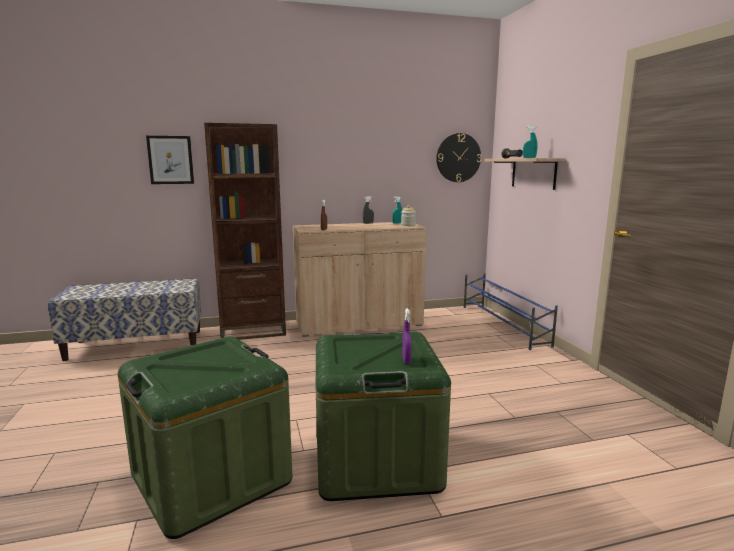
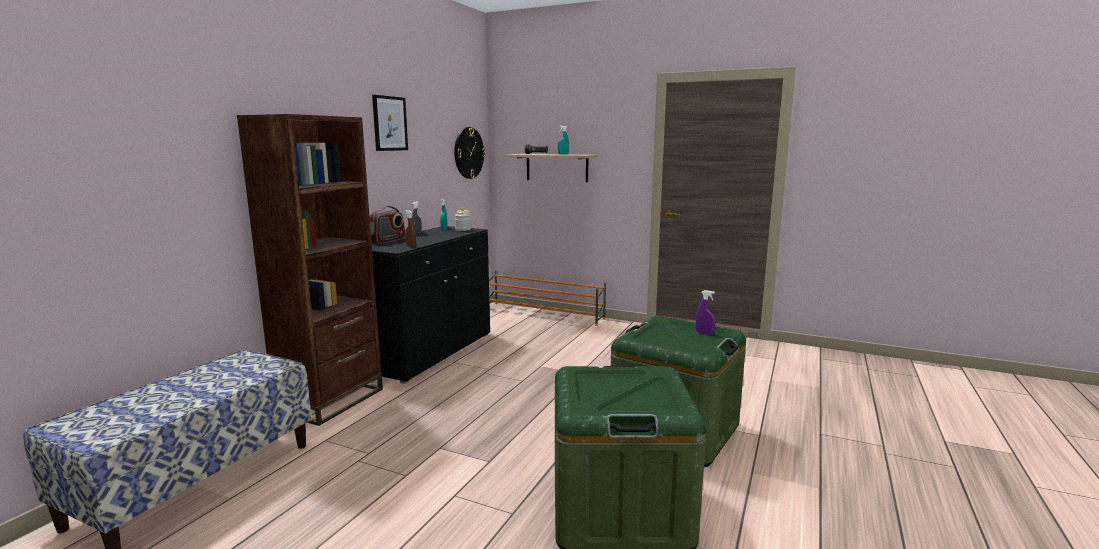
camera: 50 degrees left, 0 degrees up
(170, 160) = (185, 169): picture -> picture (390, 123)
(329, 225) = (387, 241): none -> radio
(359, 324) = (430, 352): beige cabinet -> black cabinet
(503, 325) = (543, 314): blue shoe rack -> orange shoe rack

